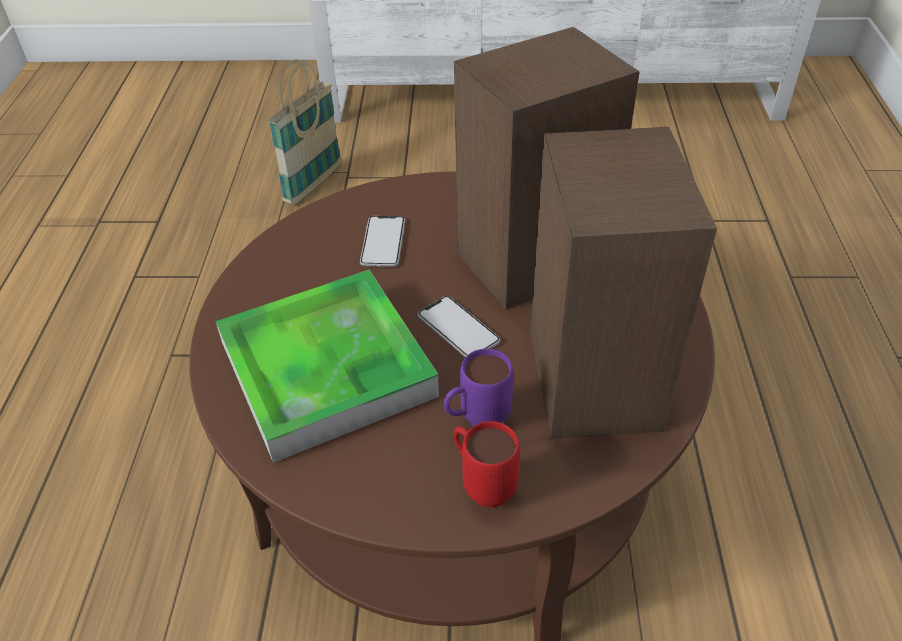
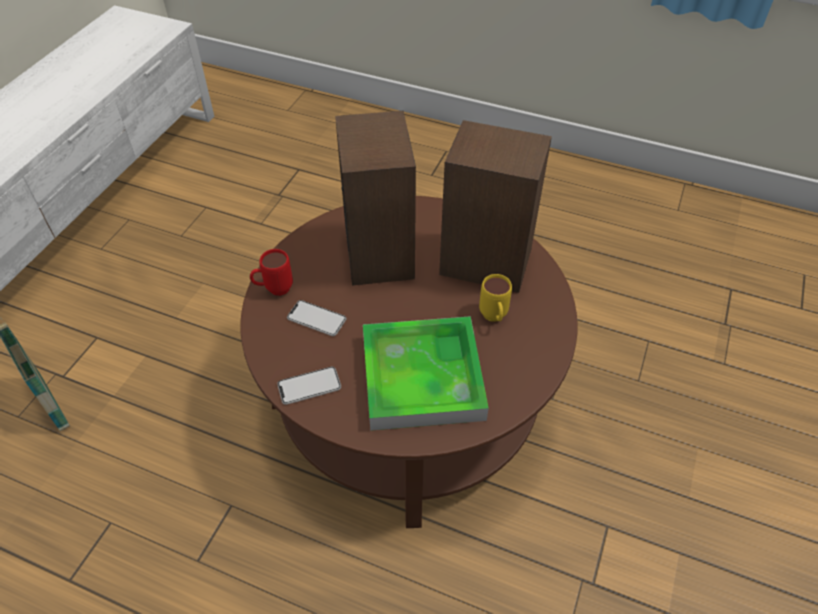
camera: 70 degrees left, 5 degrees up
(458, 329) = (419, 305): phone -> phone (309, 386)
(476, 421) = (494, 318): purple mug -> yellow mug
(482, 484) = (537, 329): red mug -> red mug (274, 290)

